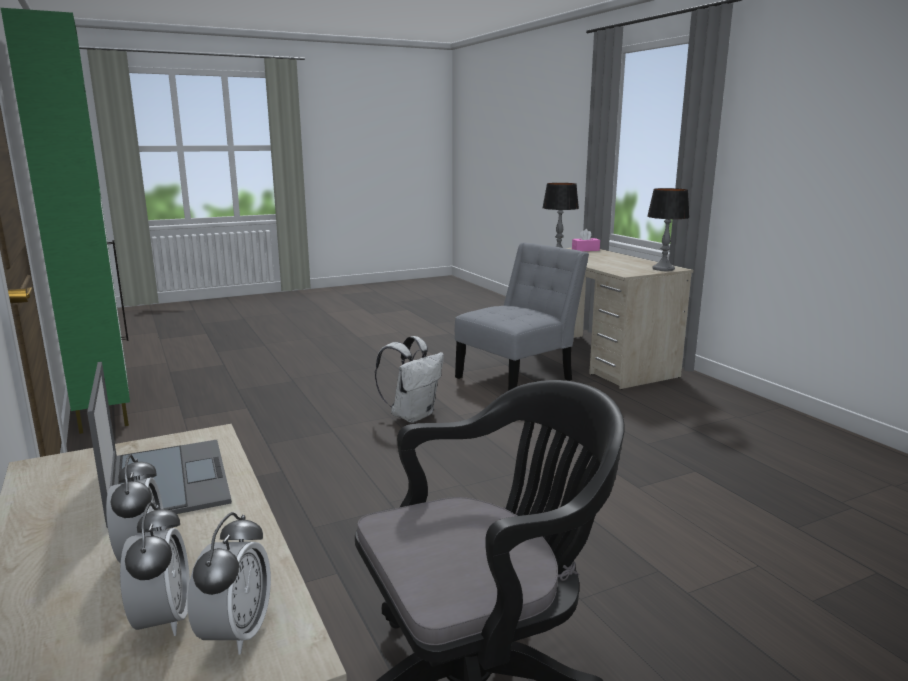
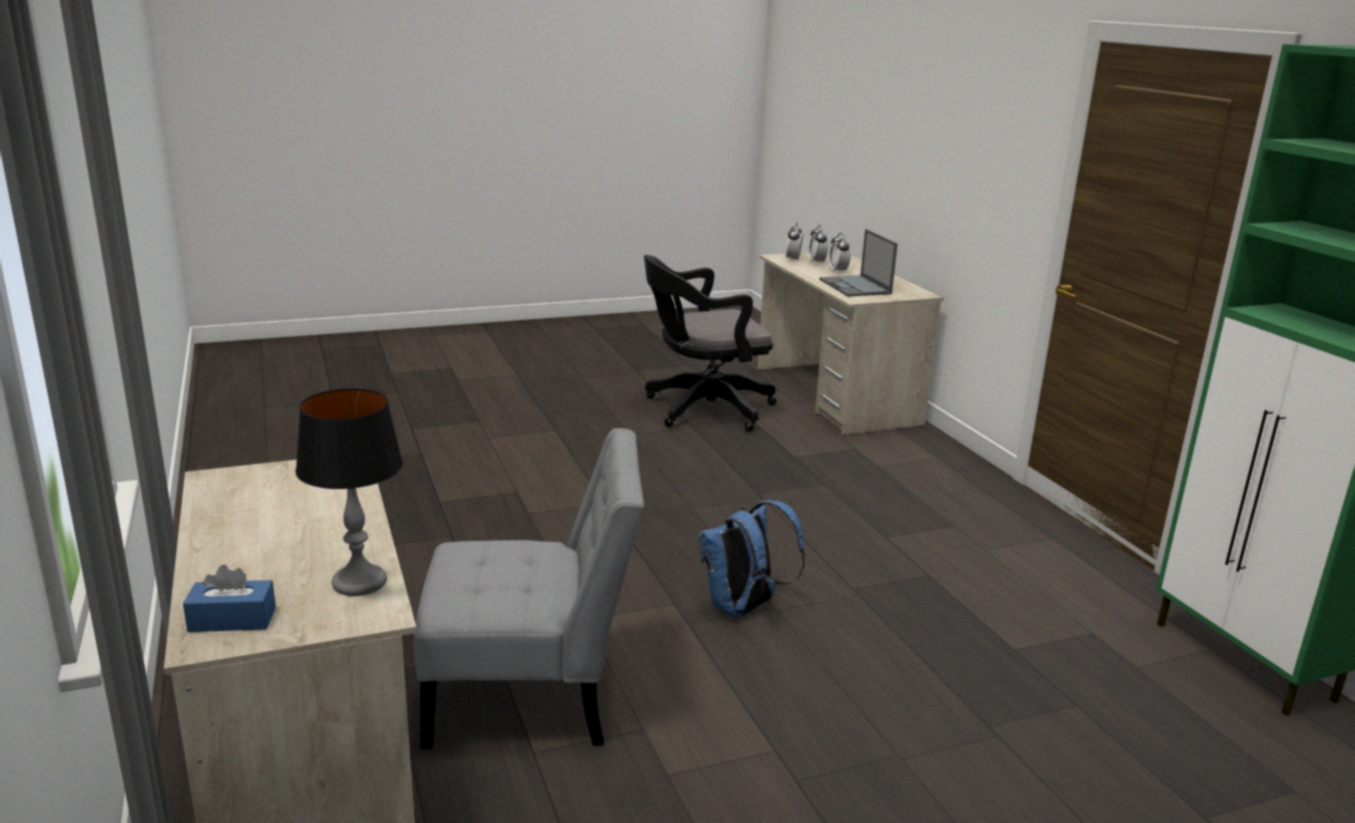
camera: 175 degrees left, 5 degrees up
(412, 415) = (743, 608): white backpack -> blue backpack
(518, 377) = (532, 695): grey chair -> grey chair turned 150 degrees counterclockwise
(585, 250) = (232, 619): pink tissue box -> blue tissue box
(663, 269) = (241, 476): table lamp -> none

